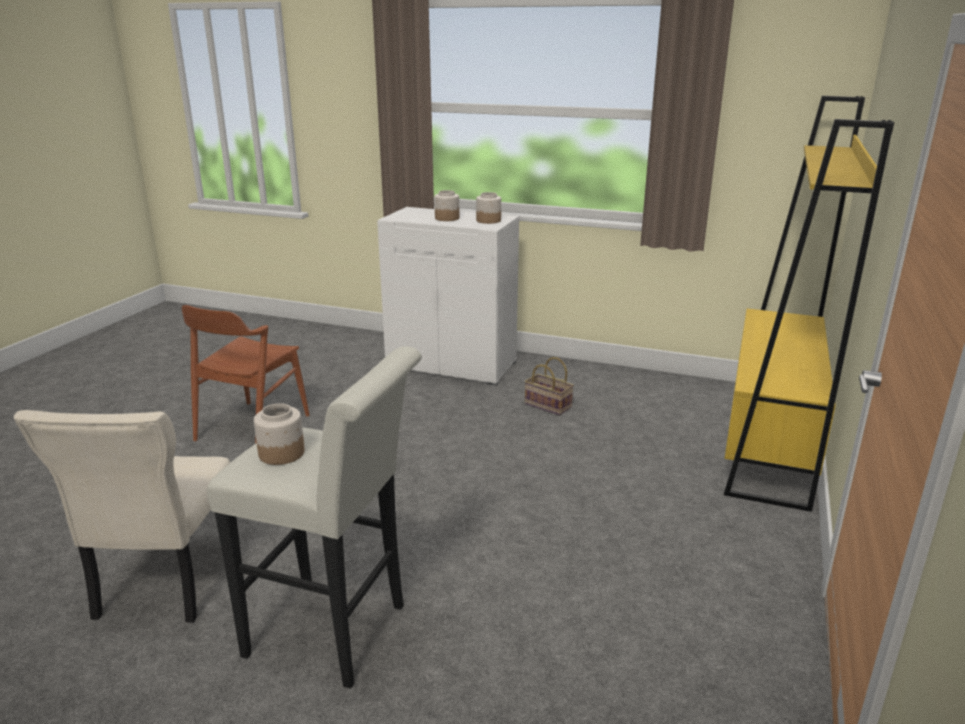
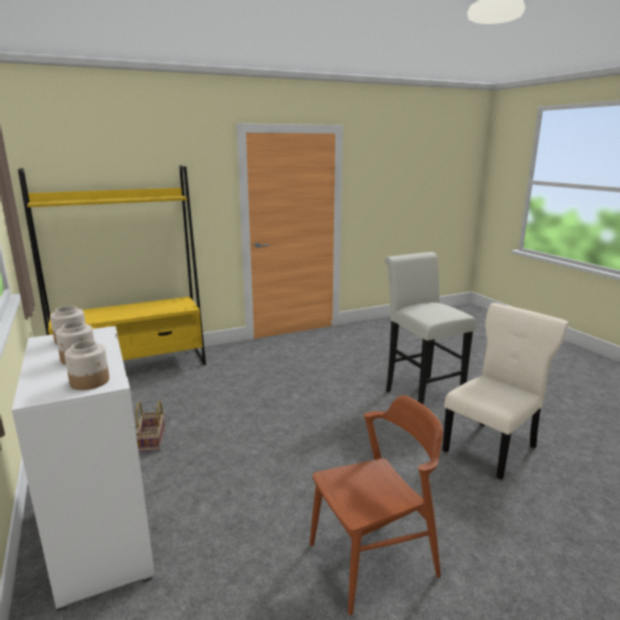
camera: 135 degrees left, 5 degrees down
(281, 453) = (441, 310): jar -> jar (90, 381)

